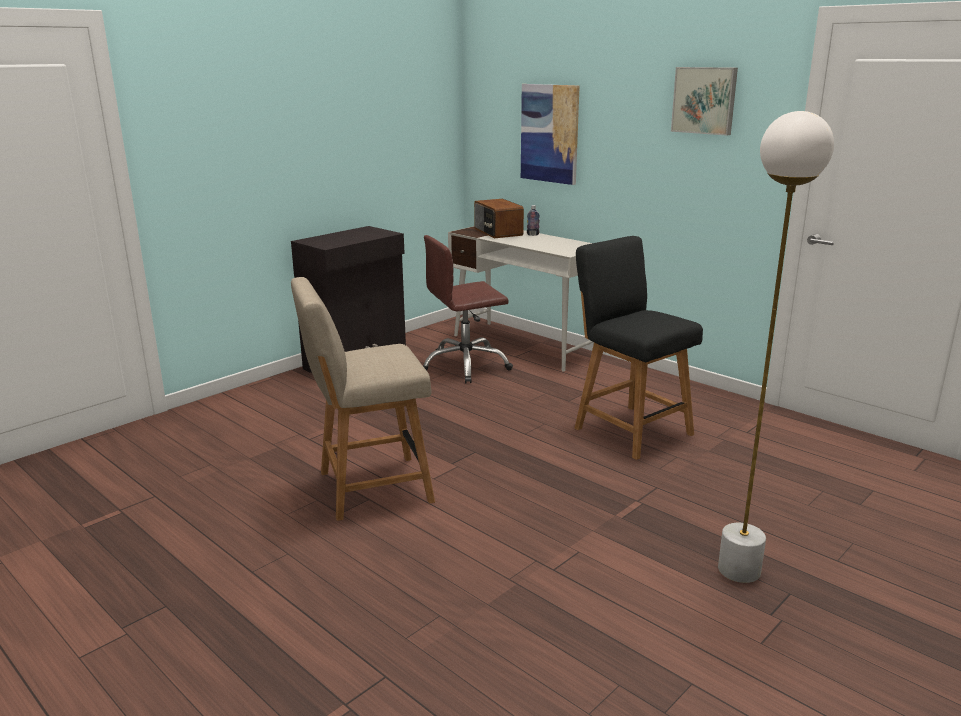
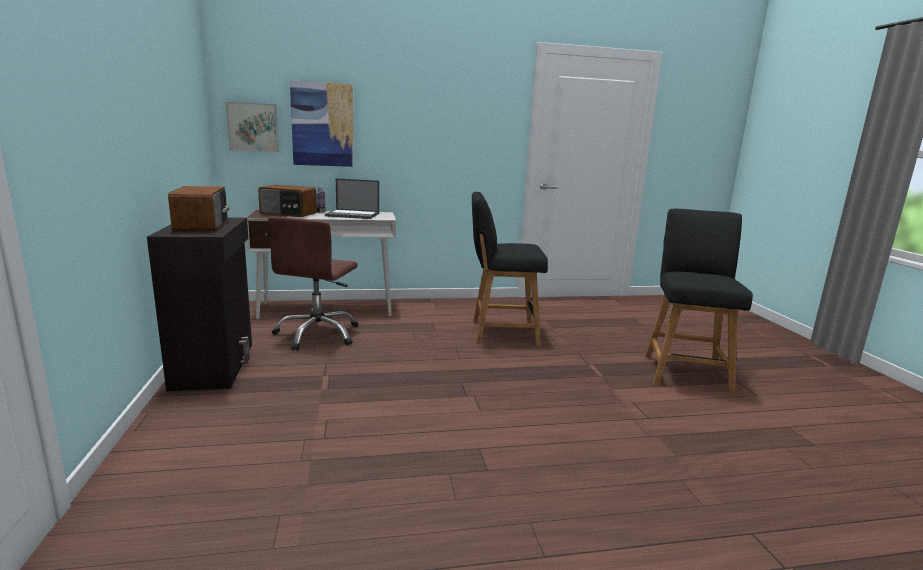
camera: 55 degrees left, 5 degrees down
(348, 236) = (203, 225): none -> radio
(369, 488) = (461, 441): beige chair -> none
(551, 243) = (353, 215): none -> laptop
(705, 100) = (464, 99): picture -> picture (253, 127)
(739, 570) = (685, 372): white floor lamp -> black chair

